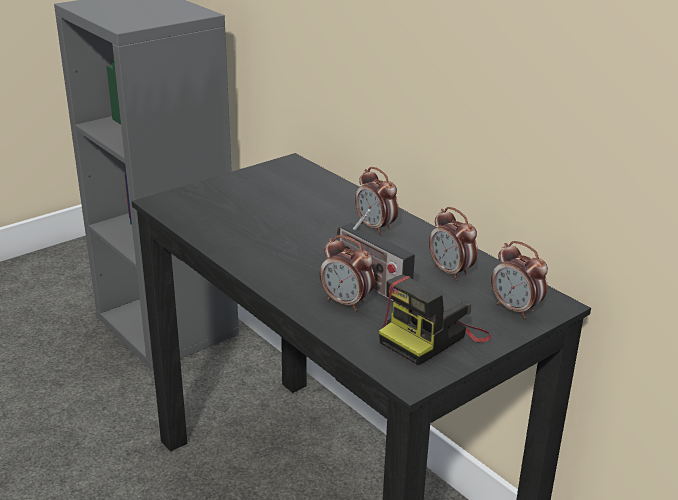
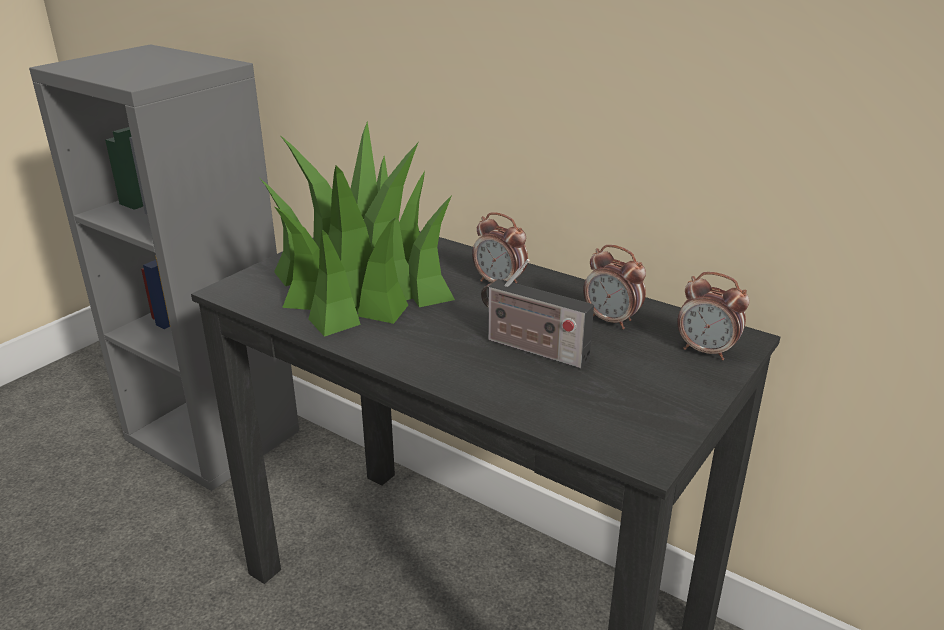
camera: 15 degrees left, 0 degrees up
(262, 213) = (360, 285): none -> potted plant
(346, 302) = (517, 375): alarm clock -> none
(432, 337) = (639, 399): camera -> none

